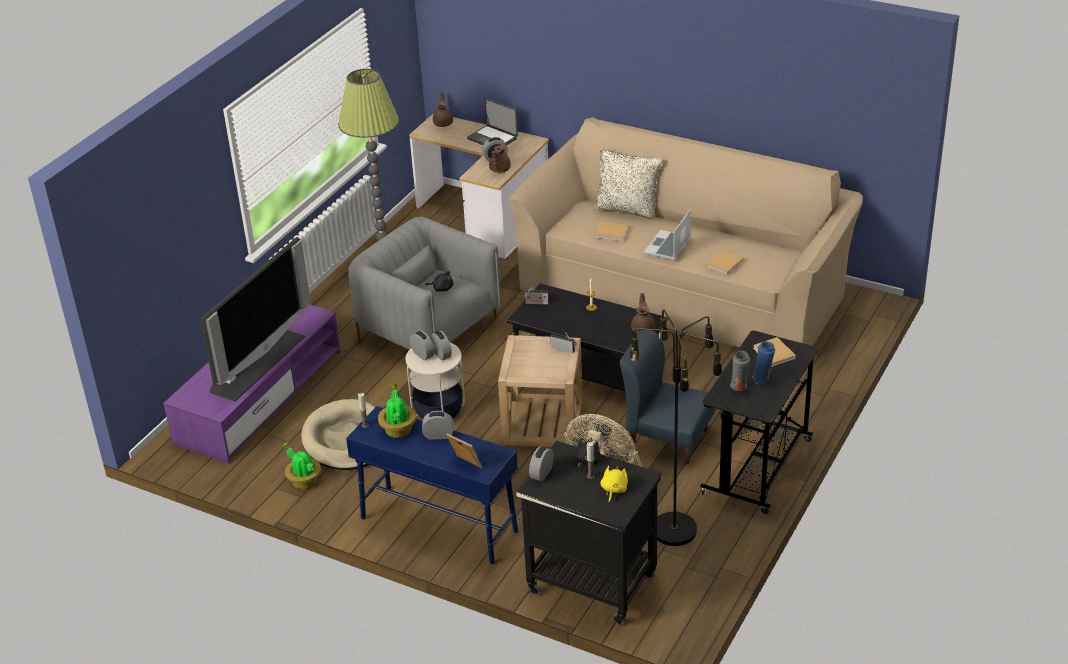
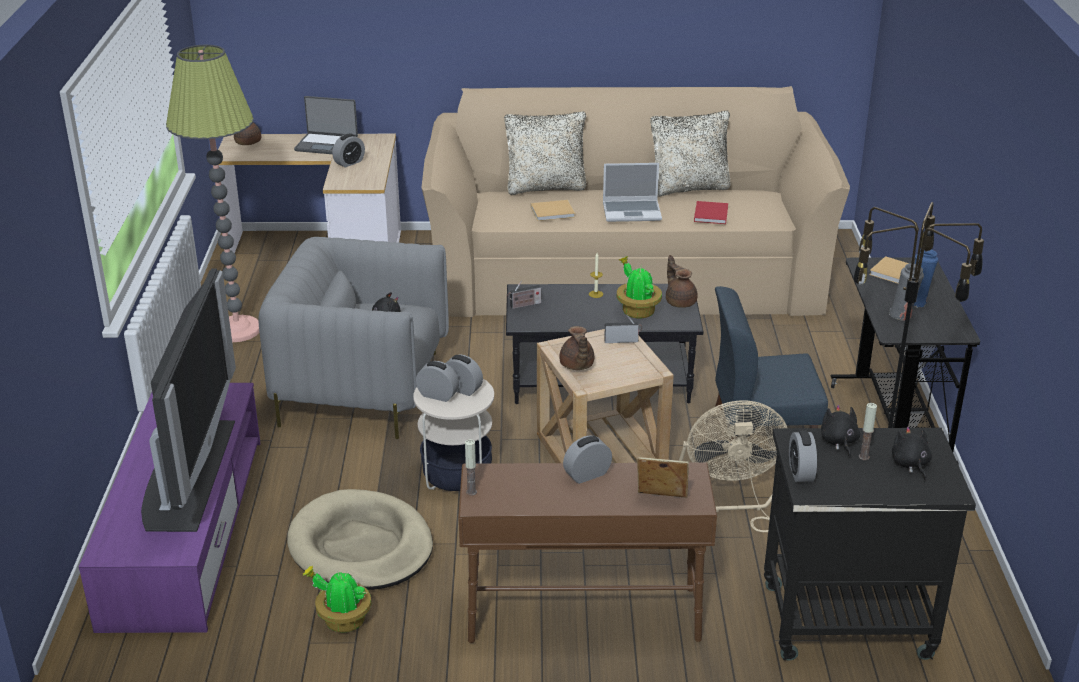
camera: 30 degrees left, 5 degrees down
(398, 429) = (524, 483): potted plant -> potted plant (637, 311)
(439, 524) = (583, 614): blue console table -> brown console table
(499, 170) = (366, 172): brown teapot -> brown teapot (576, 366)
(614, 490) = (910, 464): yellow plush toy -> black plush toy
(668, 247) = (632, 211): laptop -> laptop turned 90 degrees counterclockwise
(725, 263) = (711, 214): beige book -> red book
(732, 237) = (690, 189): none -> beige pillow

